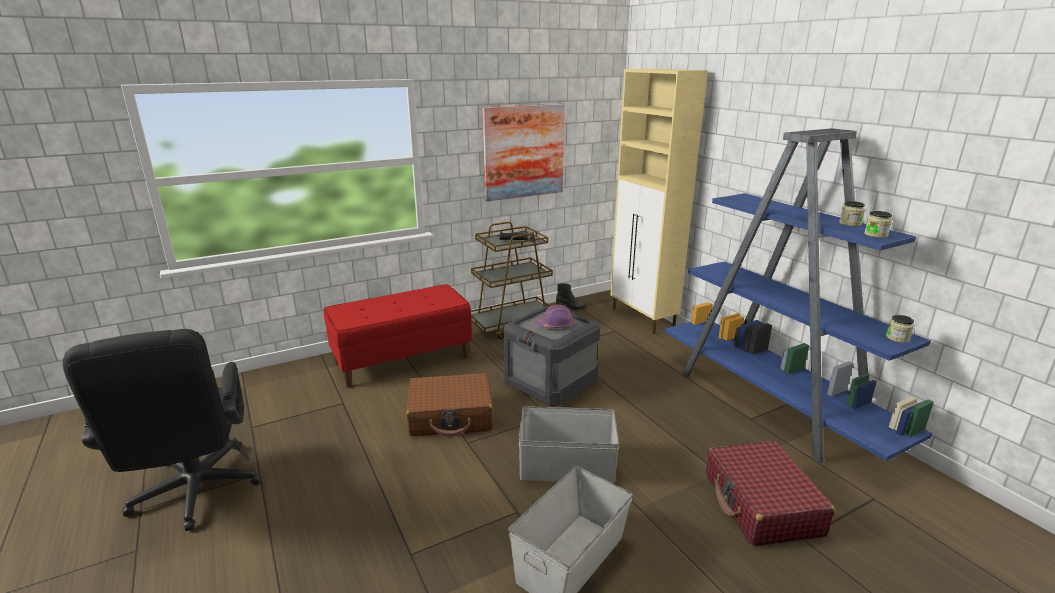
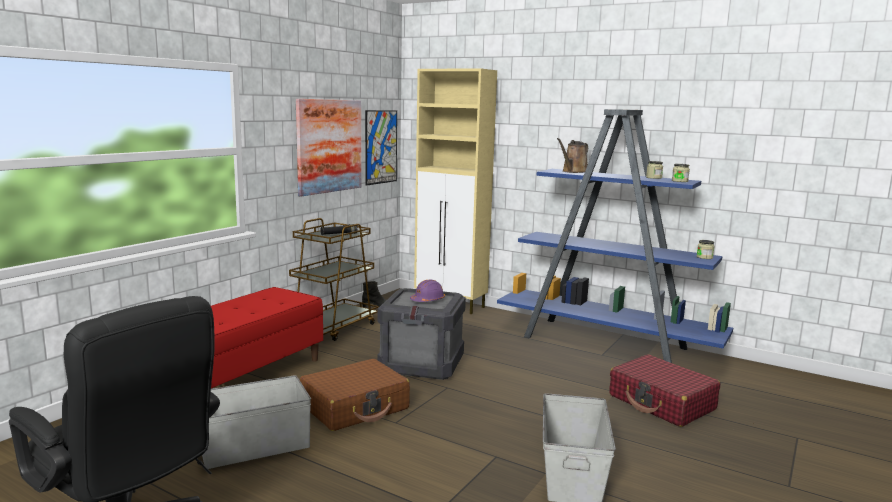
camera: 30 degrees left, 10 degrees down
(566, 466) = (501, 416): grey storage box -> grey storage box (254, 446)
(592, 150) = (381, 147): none -> picture
(758, 202) = (573, 172): none -> brown watering can

